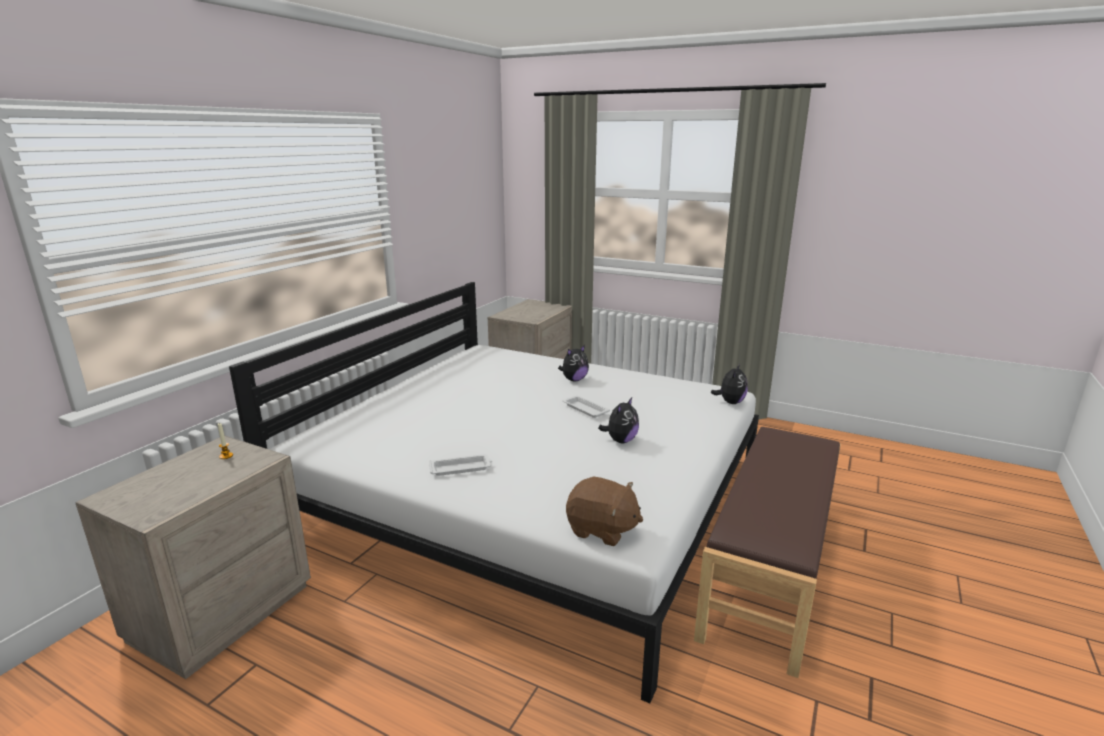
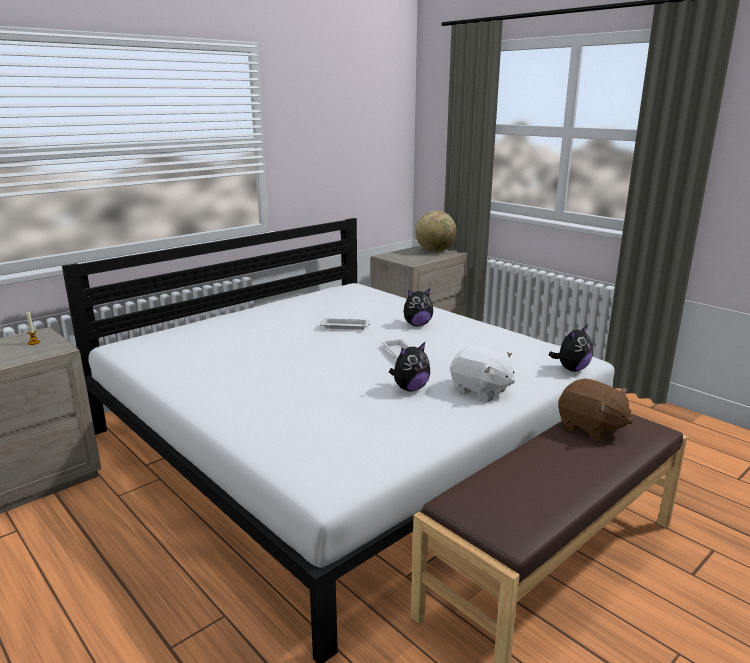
camera: 20 degrees right, 0 degrees up
(461, 468) = (232, 388): white tray -> white tray (346, 326)
(542, 306) = (435, 251): none -> globe
(602, 530) = (308, 468): brown plush toy -> brown plush toy (591, 428)
(678, 432) = (481, 390): none -> white plush toy

